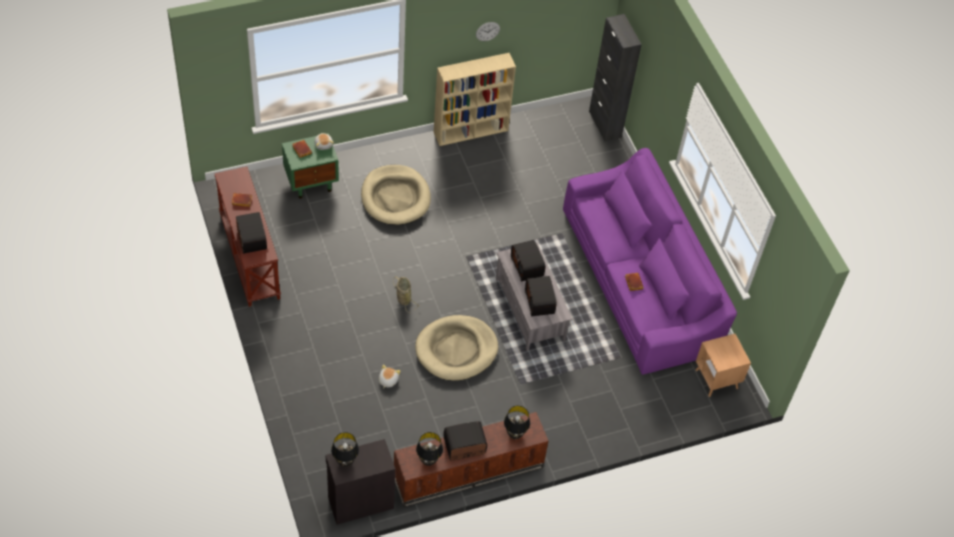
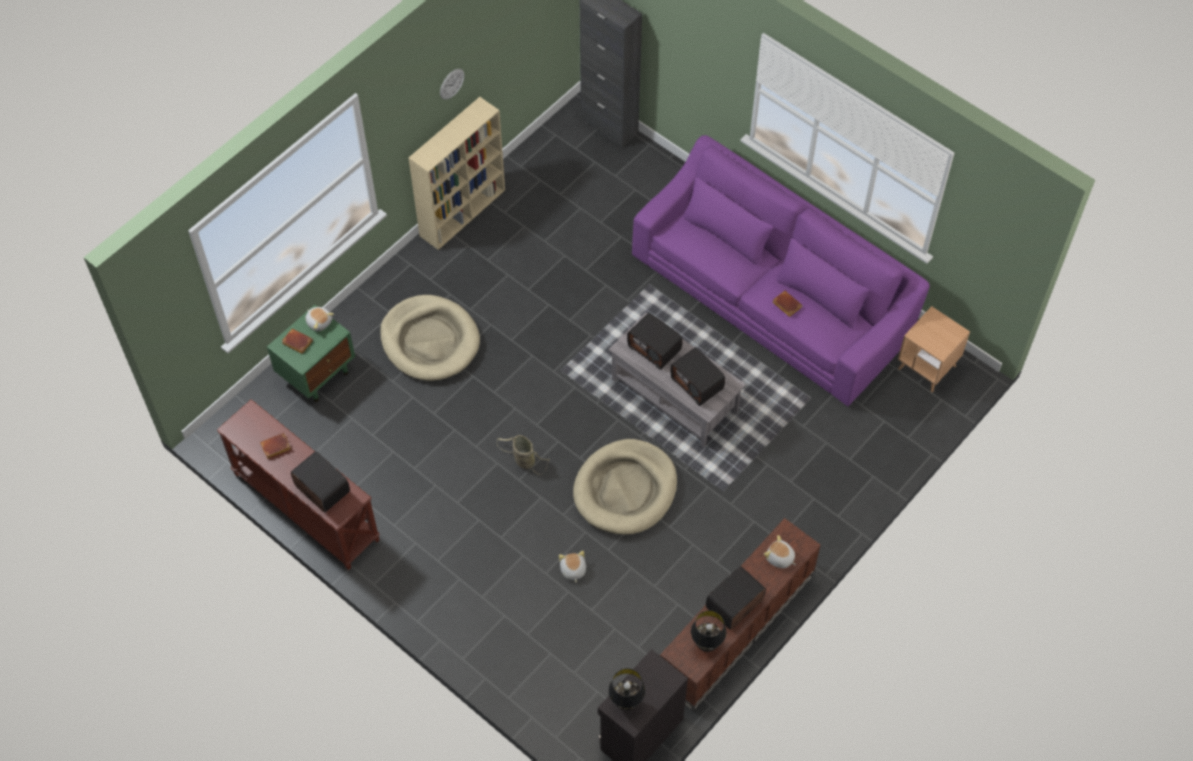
camera: 25 degrees left, 5 degrees up
(515, 434) = (780, 558): black table lamp -> plush toy

